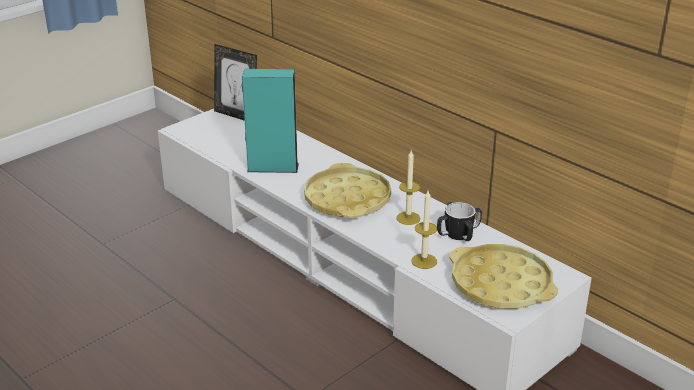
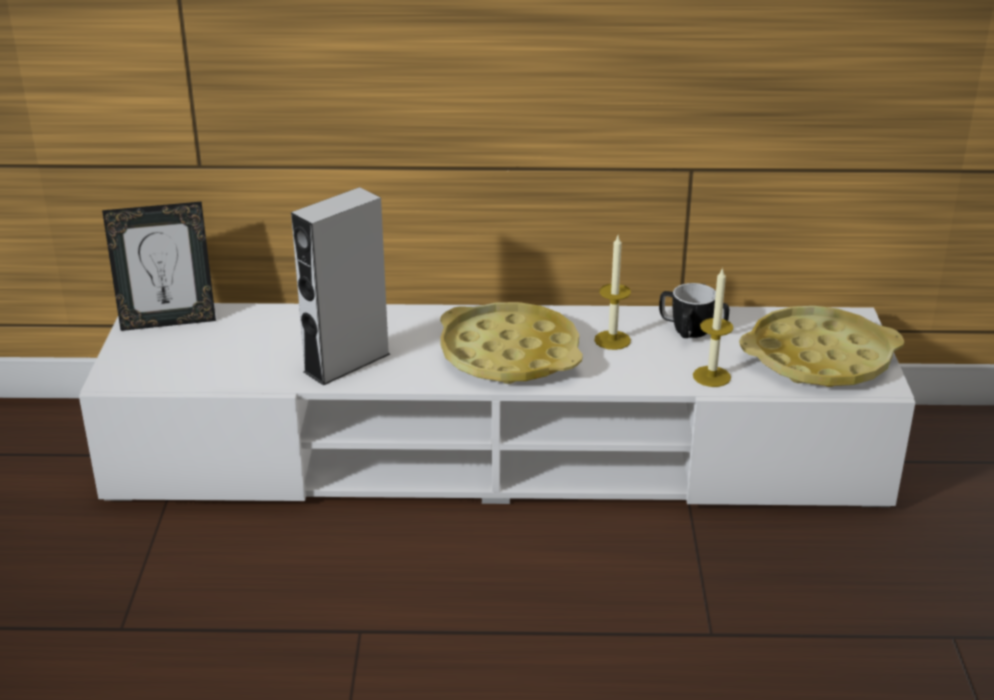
camera: 45 degrees left, 0 degrees up
(272, 167) = (347, 363): turquoise speaker -> grey speaker

